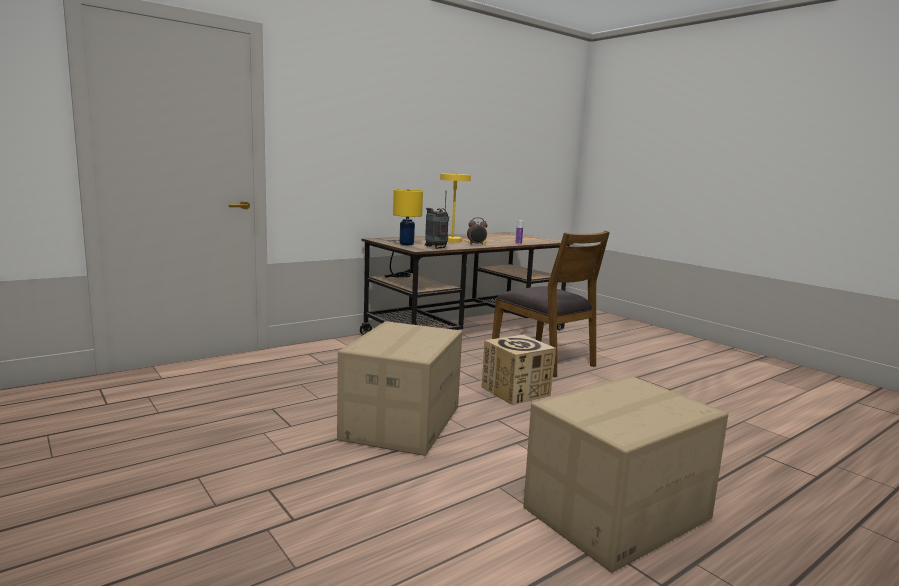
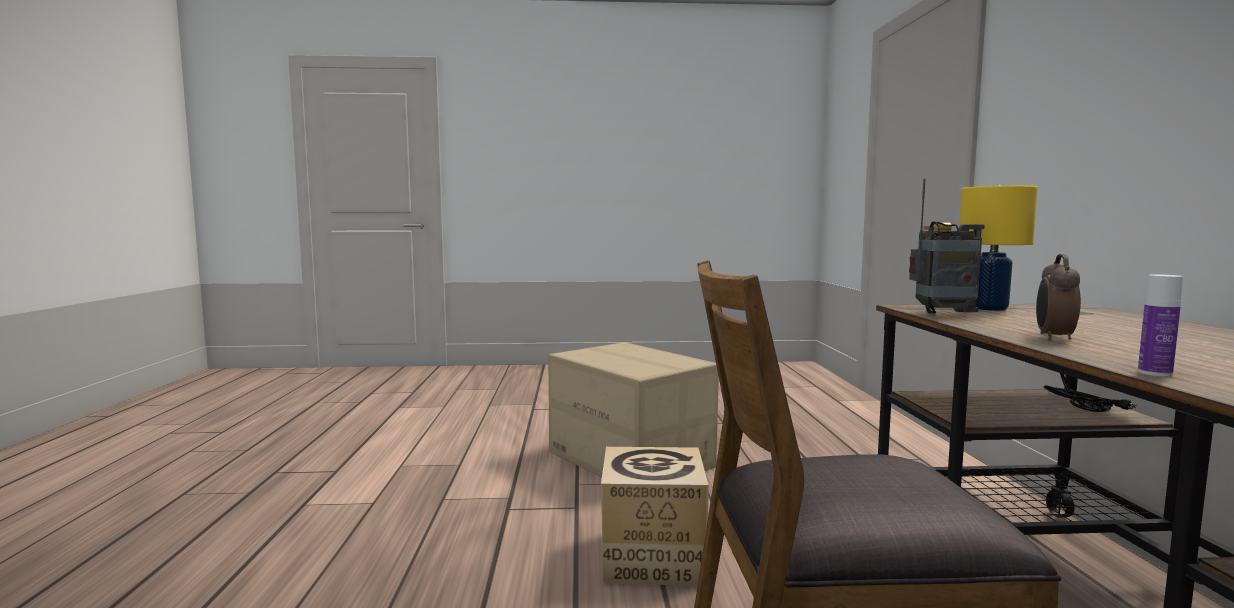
camera: 125 degrees right, 5 degrees down
(456, 241) = (1122, 334): yellow table lamp -> none
(618, 514) = (338, 491): cardboard box -> none

